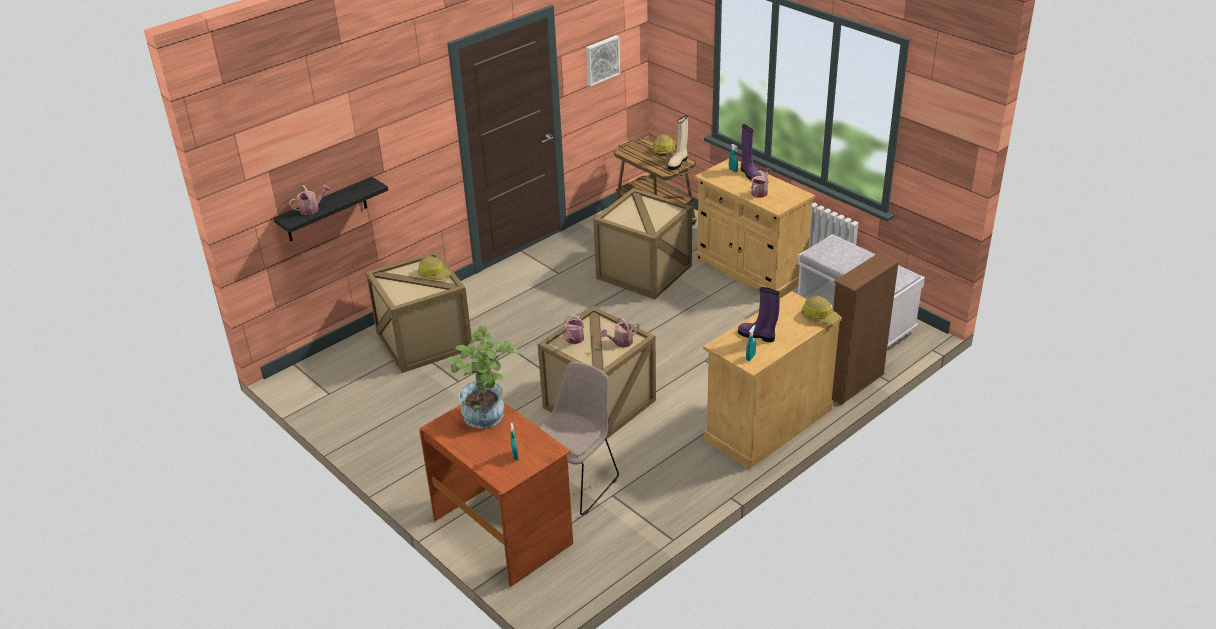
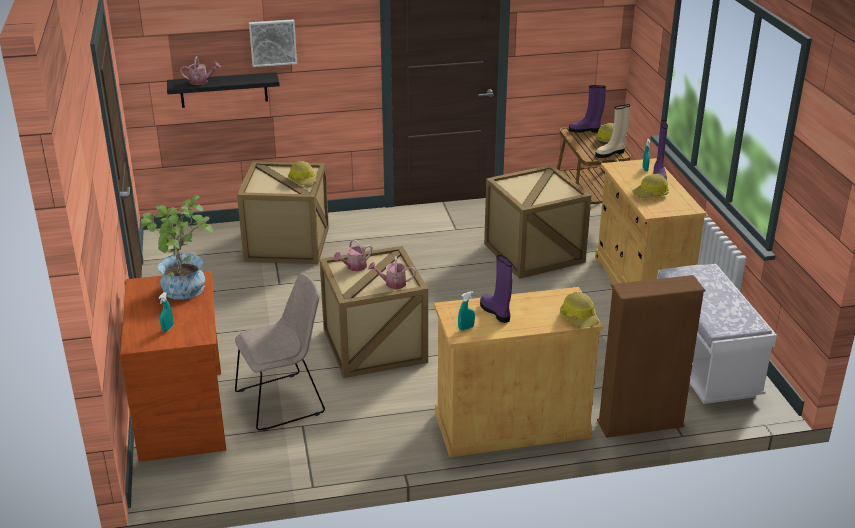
camera: 30 degrees right, 5 degrees down
(601, 60) = (567, 30): picture -> picture (273, 42)
(635, 147) = (585, 130): none -> purple boot
(760, 192) = (651, 194): watering can -> hard hat

